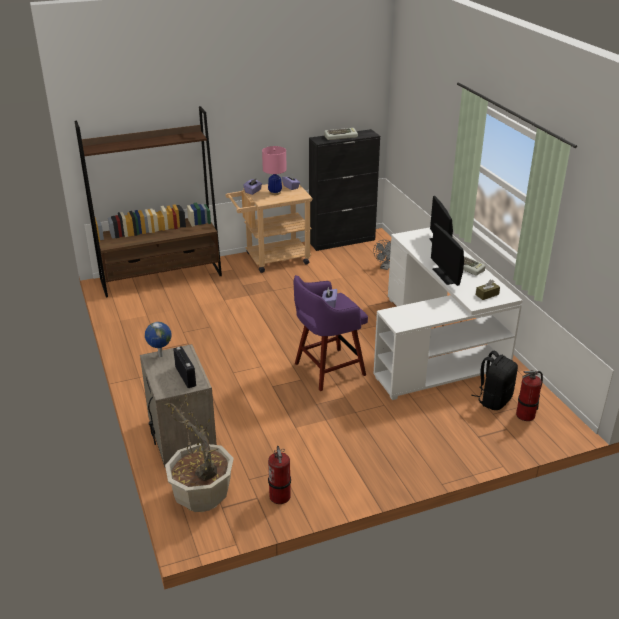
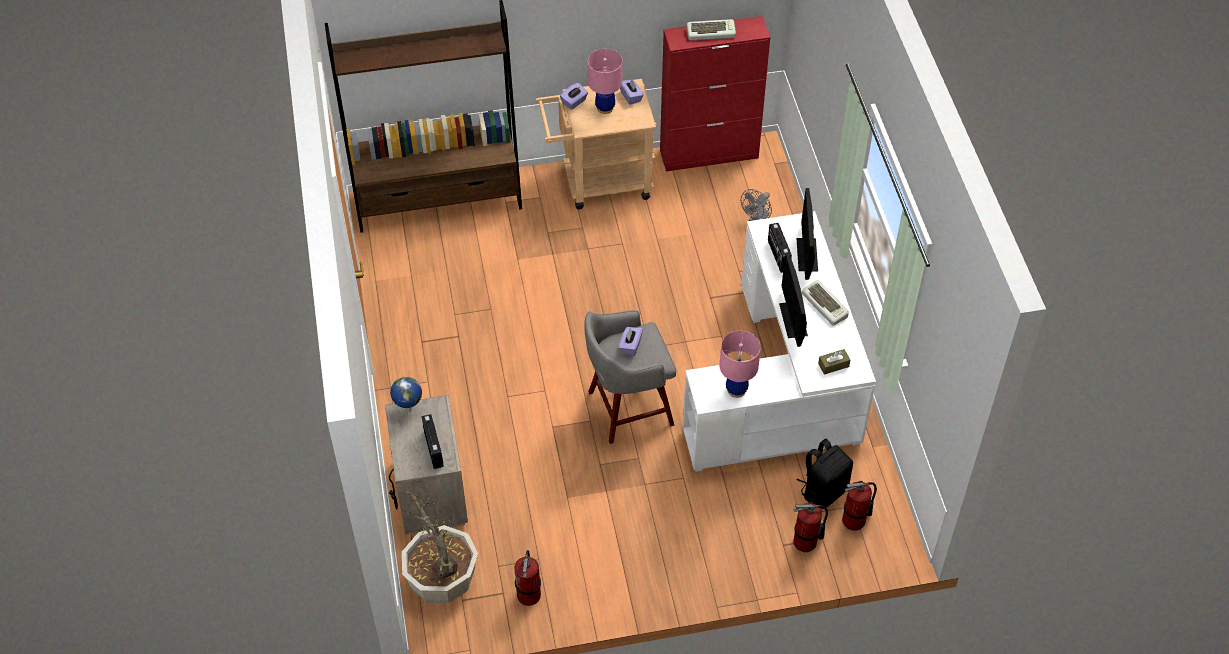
camera: 10 degrees right, 20 degrees up
(327, 370) = (627, 409): purple stool -> grey stool
(342, 241) = (709, 154): black cabinet -> red cabinet
(420, 247) = (778, 256): none -> radio
(420, 317) = (736, 390): none -> pink table lamp
(494, 433) = (805, 542): none -> fire extinguisher

